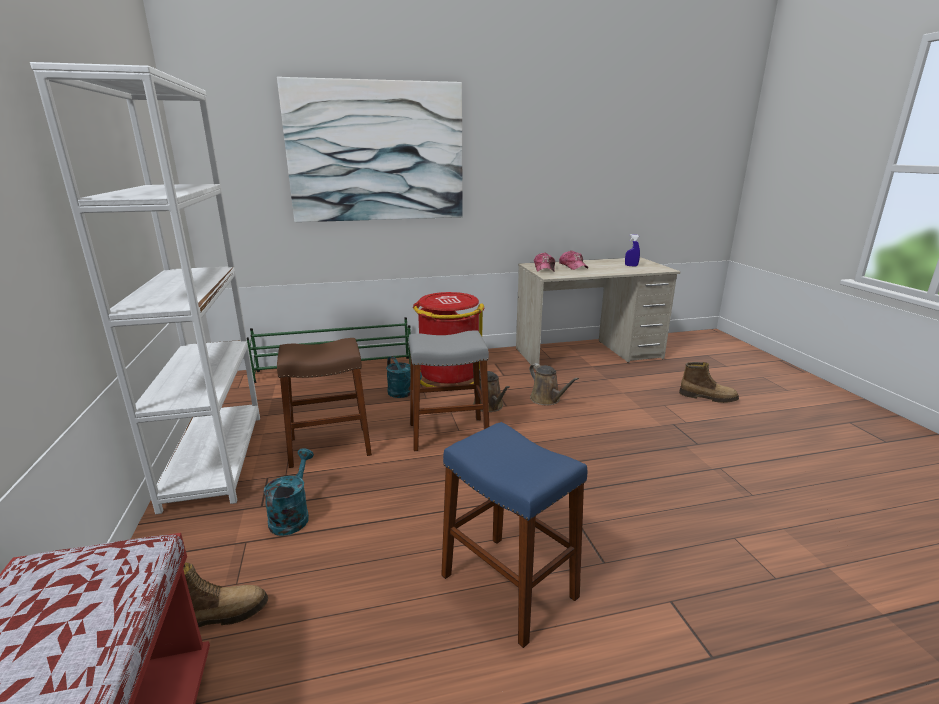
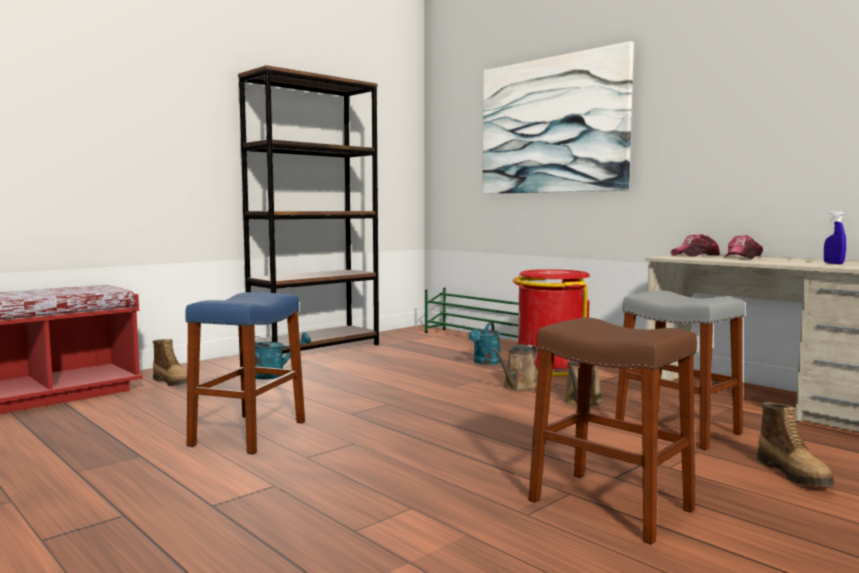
camera: 60 degrees right, 15 degrees down
(215, 458) = (315, 349): white bookcase -> brown bookcase
(329, 446) = (367, 364): brown stool -> brown stool (610, 505)
(448, 433) = (440, 385): grey stool -> grey stool (677, 429)

